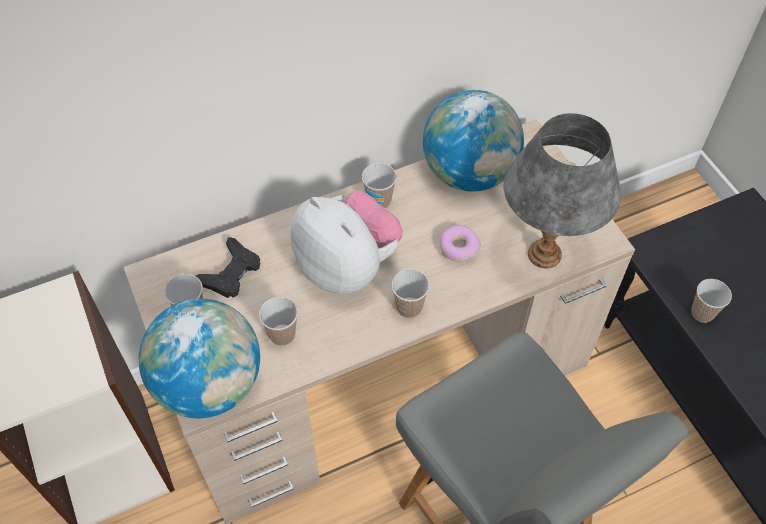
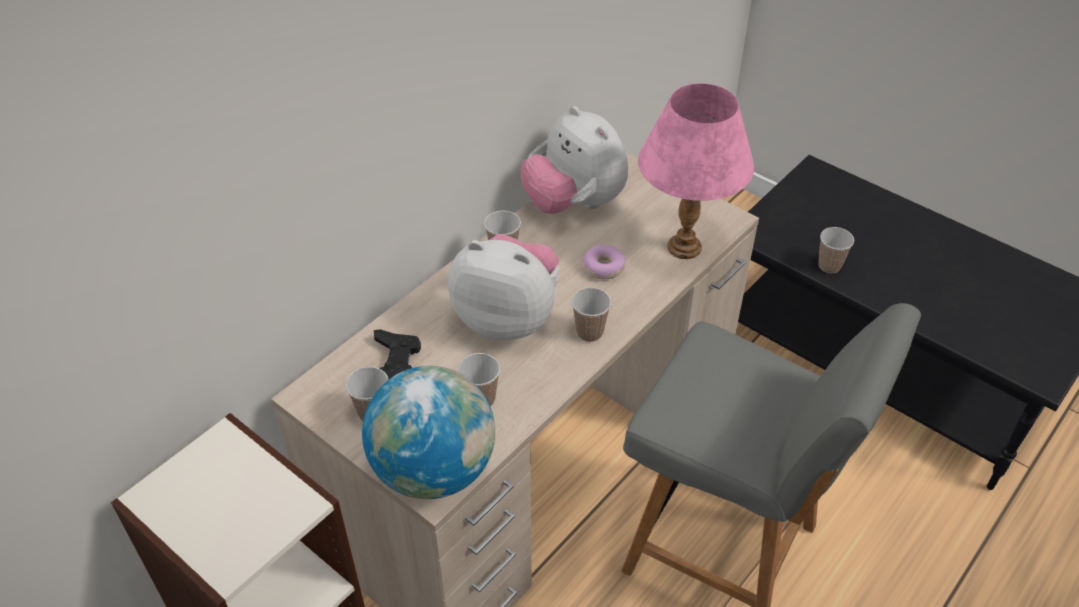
camera: 25 degrees left, 10 degrees down
(469, 173) = (574, 204): globe -> plush toy
(544, 255) = (685, 247): grey table lamp -> pink table lamp

